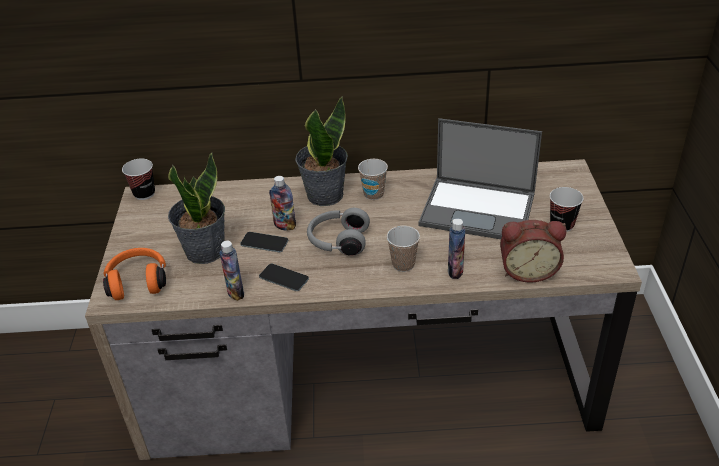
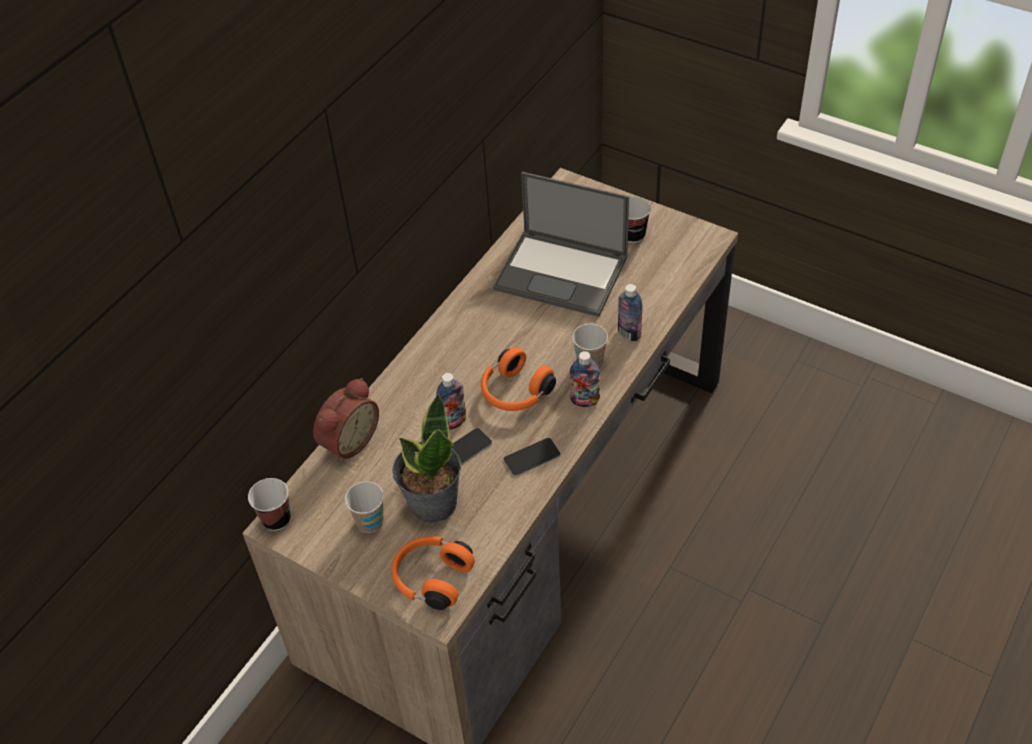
camera: 55 degrees left, 10 degrees up
(235, 292) = (521, 503): bottle -> bottle (584, 401)
(324, 195) = (432, 369): potted plant -> none
(338, 241) = (515, 393): grey headphones -> orange headphones
(373, 194) = (469, 332): cup -> cup (370, 522)
(479, 209) = (563, 273): laptop -> laptop turned 60 degrees clockwise
(528, 270) = (669, 288): alarm clock -> alarm clock (347, 440)

